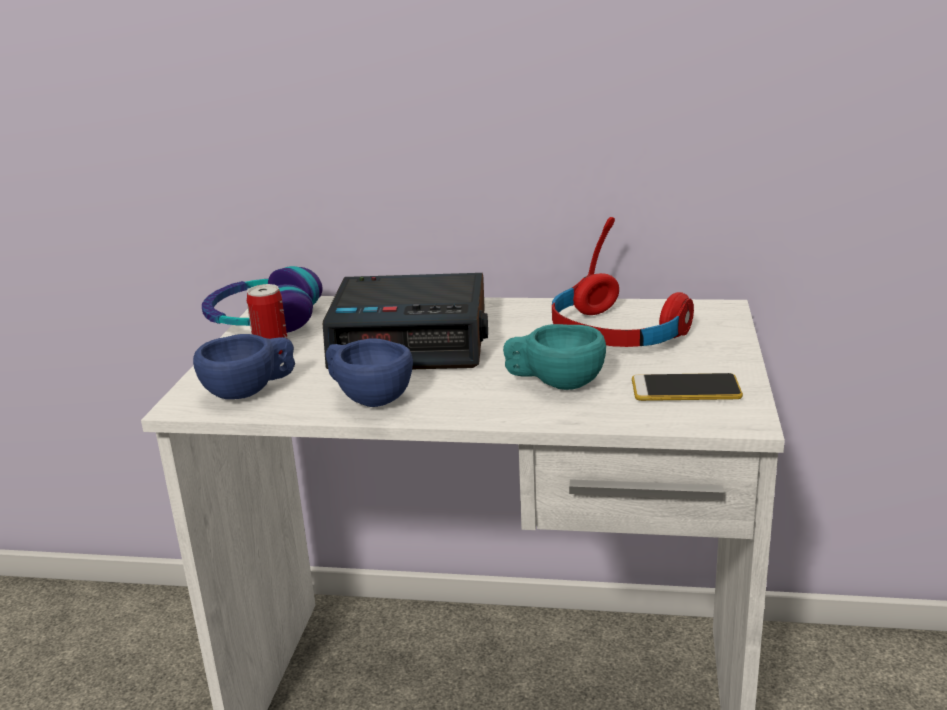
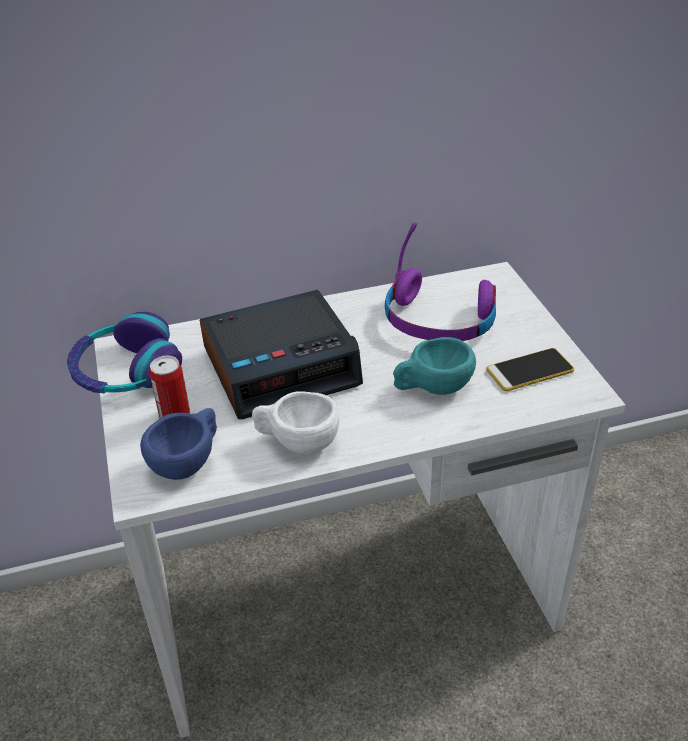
camera: 25 degrees left, 15 degrees up
(367, 397) = (297, 442): blue cup -> white cup
(617, 333) = (439, 320): red headphones -> purple headphones

